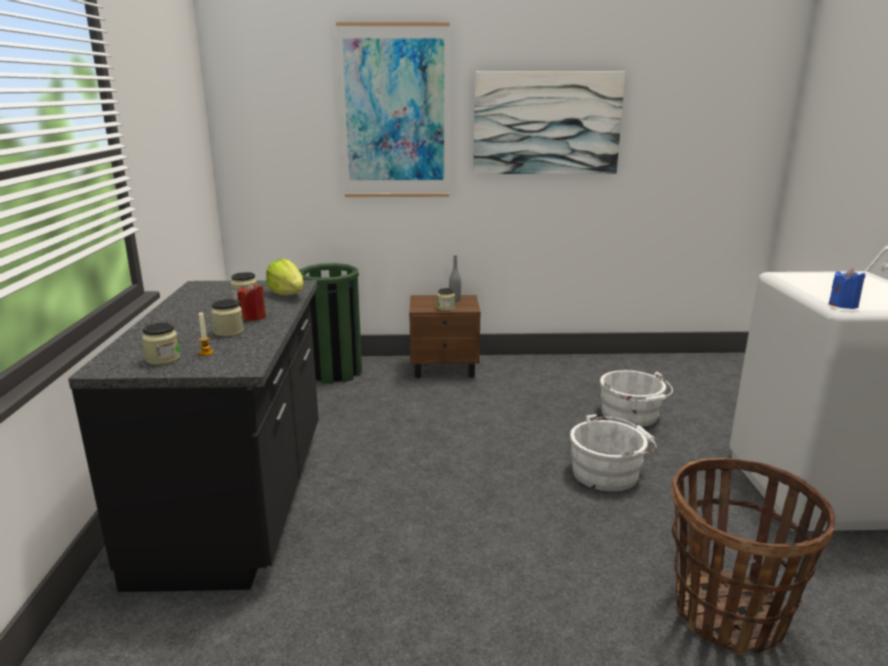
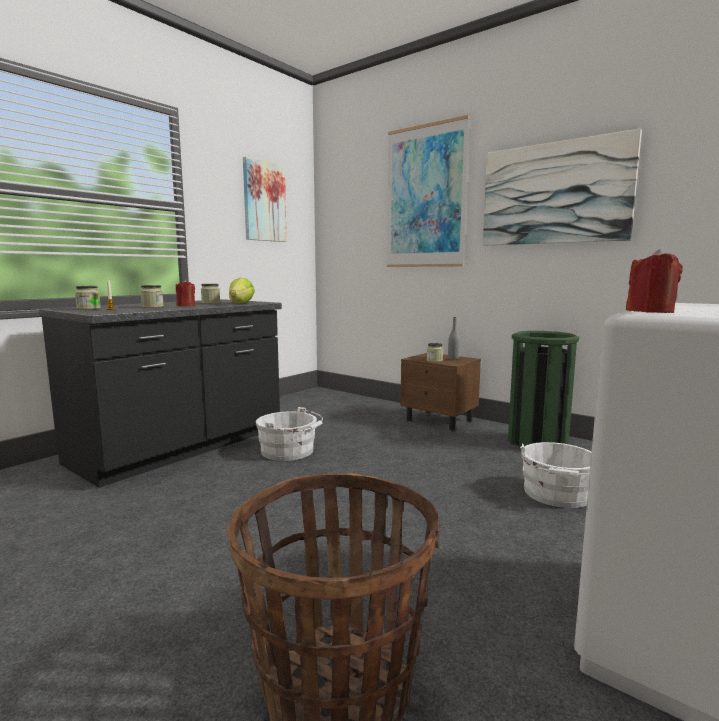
camera: 40 degrees right, 10 degrees down
(174, 116) = (264, 201): none -> picture
(334, 372) = (357, 405): green trash can -> green trash can (537, 442)
(608, 472) = (446, 525): white bucket -> white bucket (290, 451)
(843, 305) = (650, 312): blue candle -> red candle

